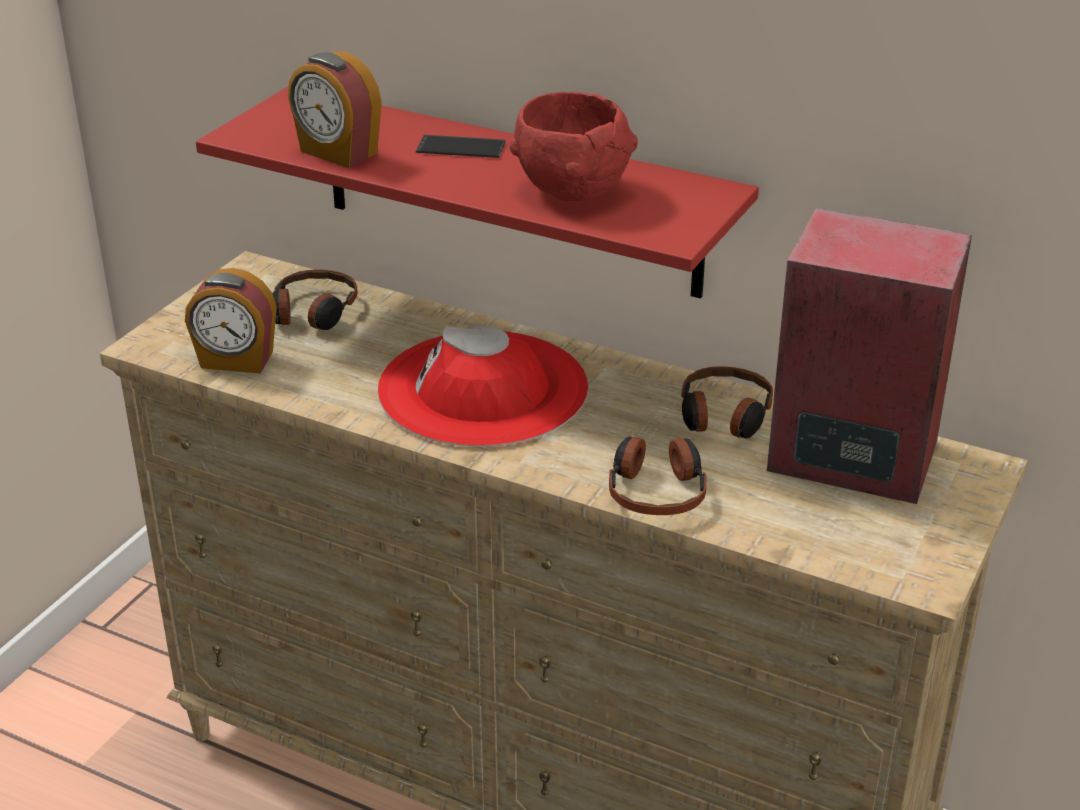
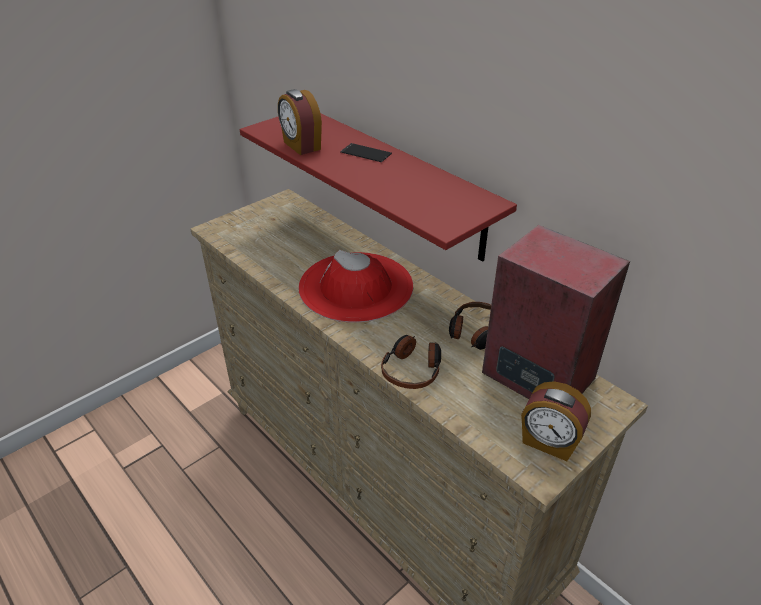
camera: 20 degrees right, 5 degrees up
(236, 361) = (247, 245): alarm clock -> alarm clock (548, 442)
(313, 312) = (299, 227): headphones -> none
(571, 190) = (406, 188): red bowl -> none

